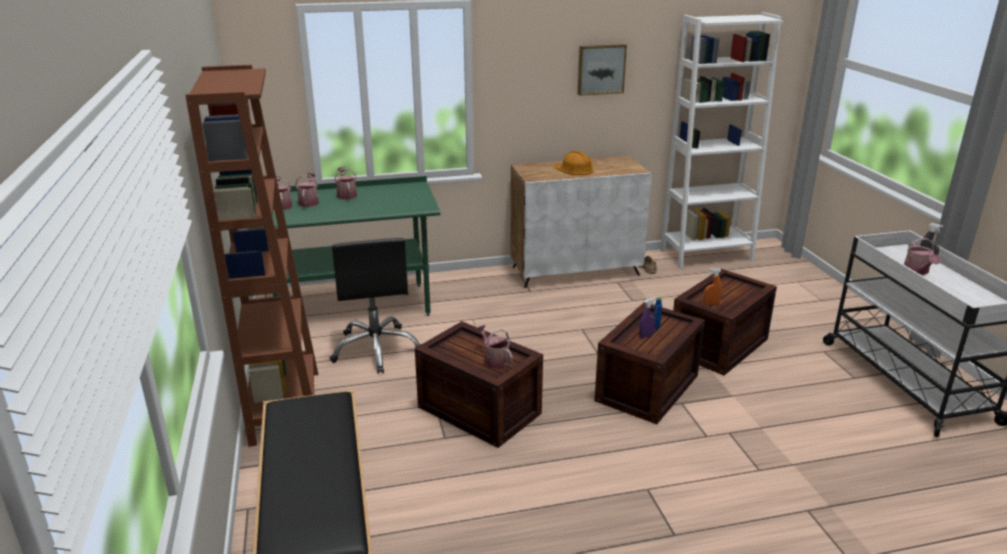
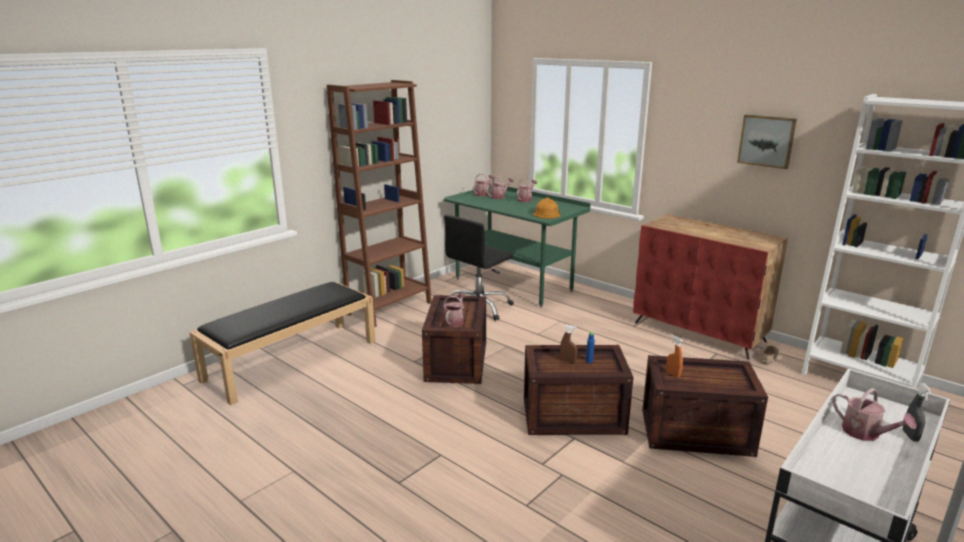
camera: 55 degrees right, 5 degrees down
(574, 169) = (705, 230): orange hard hat -> orange hard hat (546, 213)
(576, 271) = (699, 332): white cabinet -> red cabinet
(646, 336) = (568, 361): purple spray bottle -> brown spray bottle
(917, 271) = (865, 434): watering can -> watering can turned 90 degrees counterclockwise

